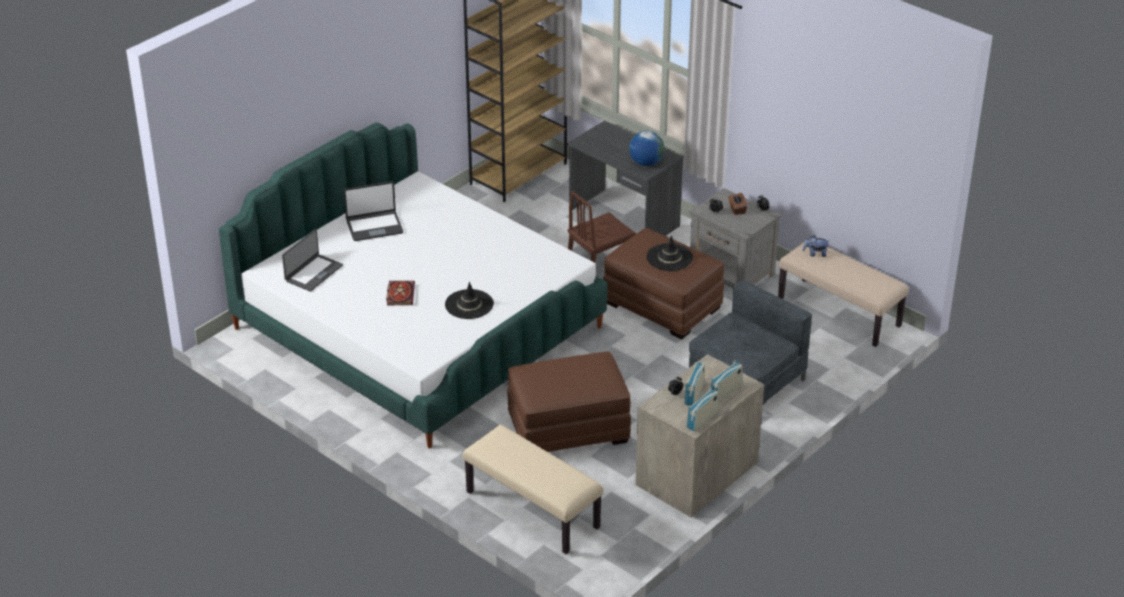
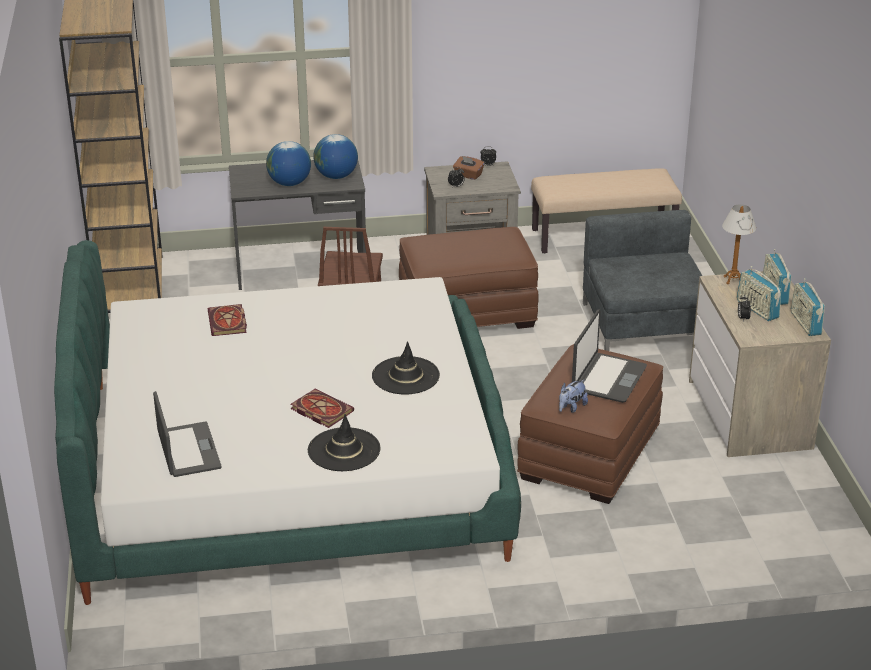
camera: 50 degrees left, 5 degrees down
(374, 226) = (167, 371): laptop -> laptop (608, 379)
(445, 219) = (228, 323): none -> book
(531, 510) = (697, 541): beige bench -> none
(613, 152) = (289, 183): none -> globe
(669, 257) = (474, 244): black hat -> black hat (344, 450)
(720, 369) = (733, 280): none -> table lamp
(815, 254) = (566, 182): plush toy -> plush toy (571, 407)

